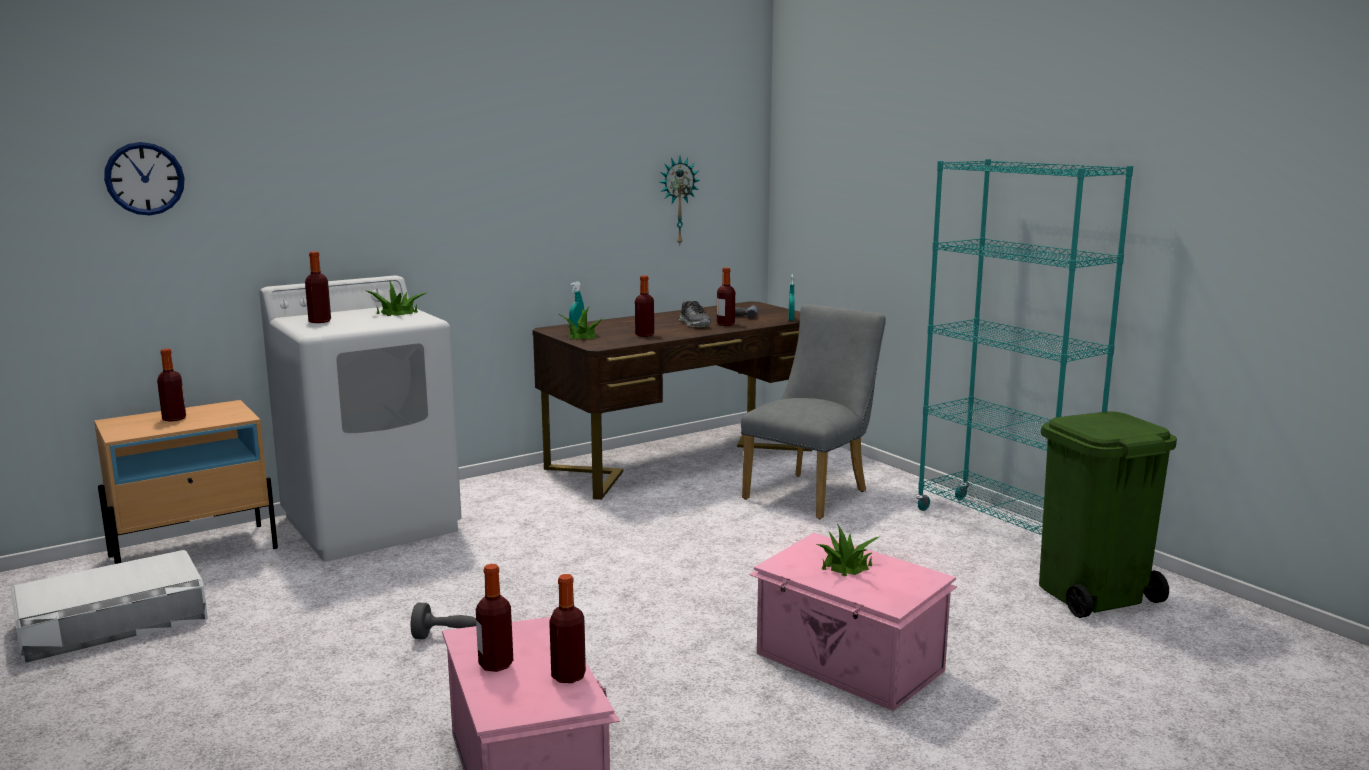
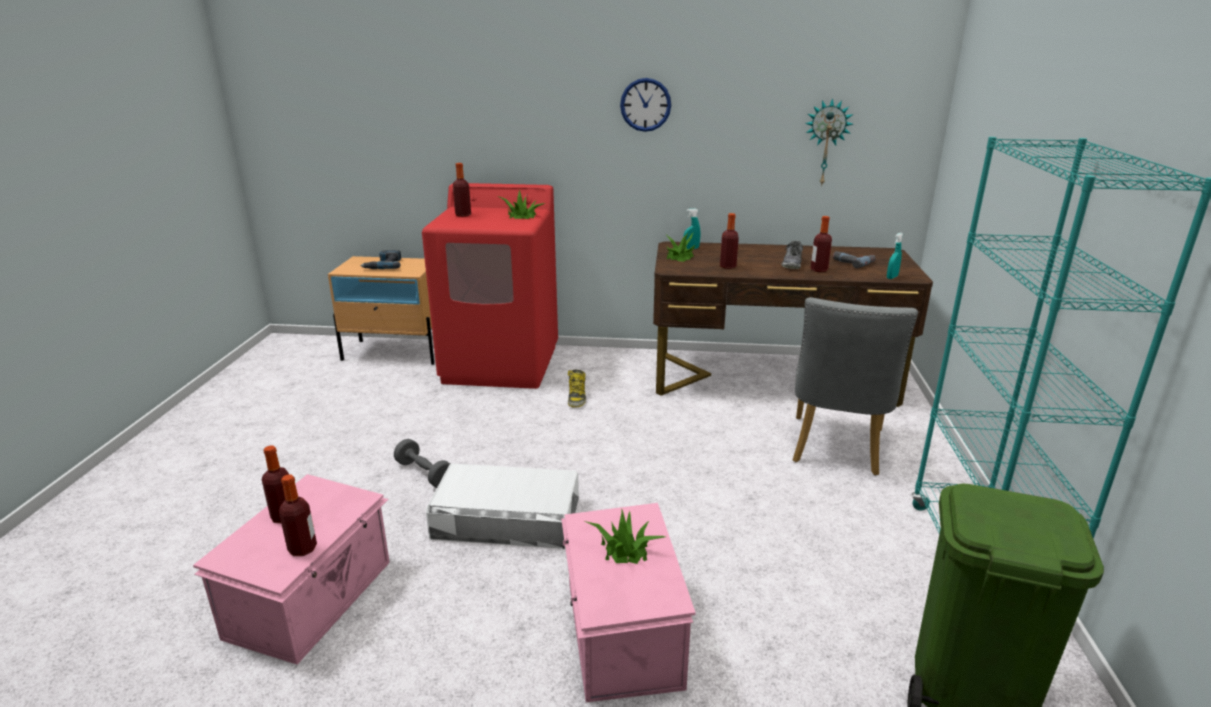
camera: 40 degrees right, 10 degrees up
(113, 621) = (305, 385): white storage box -> white storage box (507, 517)
(144, 178) = (382, 99): wall clock -> wall clock (645, 104)
(174, 418) = (384, 265): bottle -> power drill
(372, 523) = (501, 364): white washing machine -> red washing machine
(517, 526) = (576, 397): none -> boot
(812, 493) = (835, 450): grey chair -> grey chair turned 120 degrees clockwise

